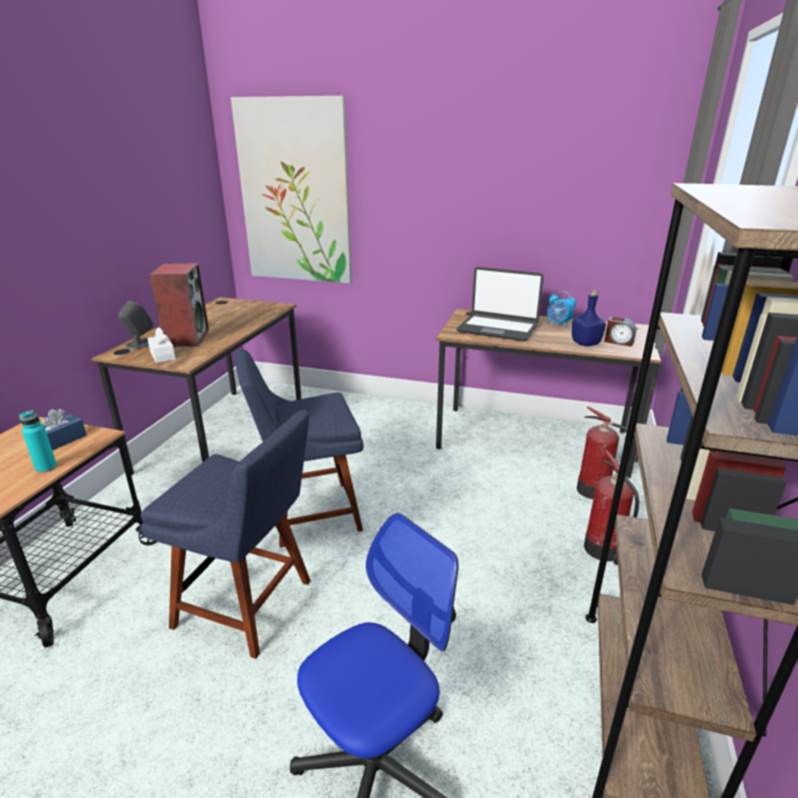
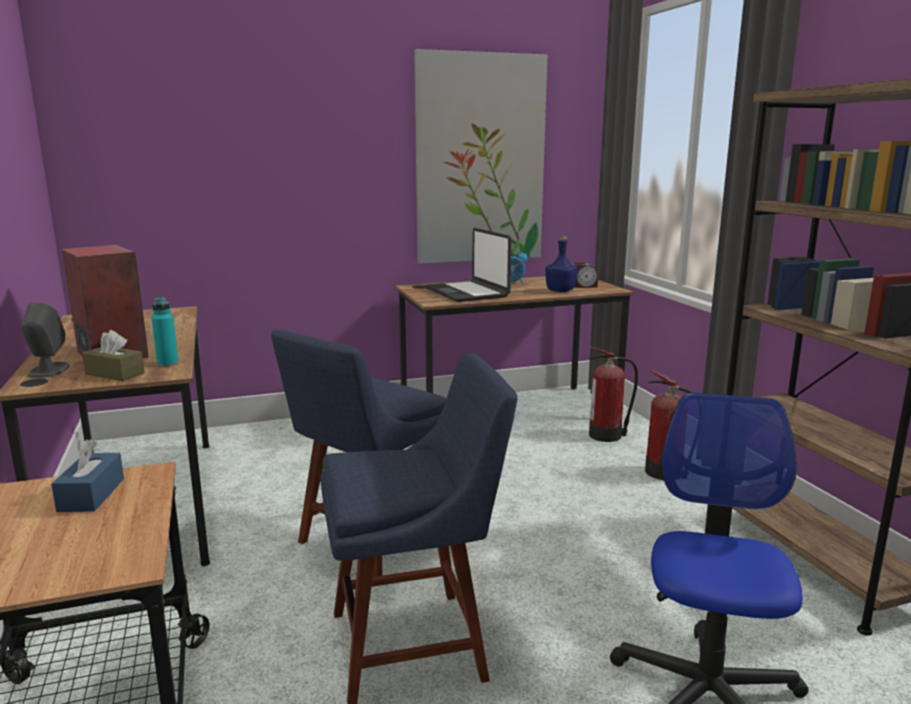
camera: 35 degrees left, 10 degrees down
(46, 467) = (131, 520): turquoise bottle -> turquoise bottle (168, 363)
(162, 355) = (115, 373): white tissue box -> brown tissue box
(295, 193) = (169, 163): picture -> picture (480, 160)
(497, 329) = (467, 293): laptop -> laptop turned 75 degrees clockwise

